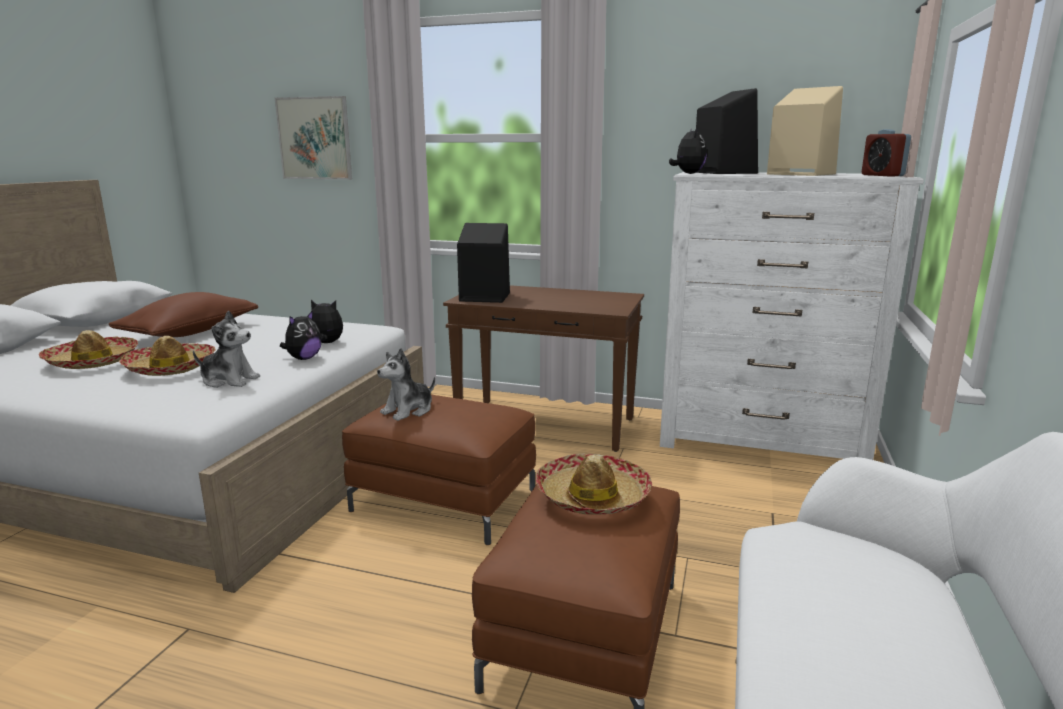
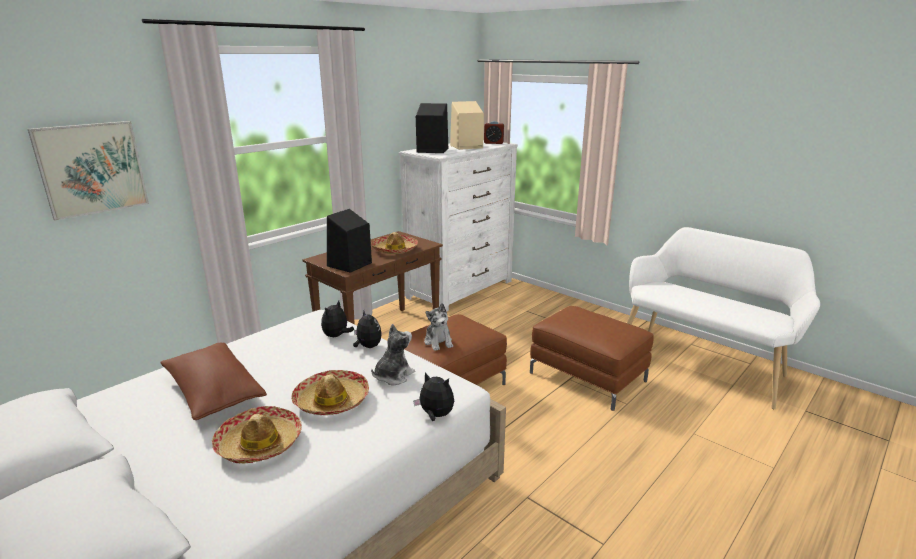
camera: 65 degrees left, 5 degrees up
(592, 496) = (579, 318): hat -> hat (395, 250)
(687, 173) = (433, 155): plush toy -> plush toy (435, 415)

